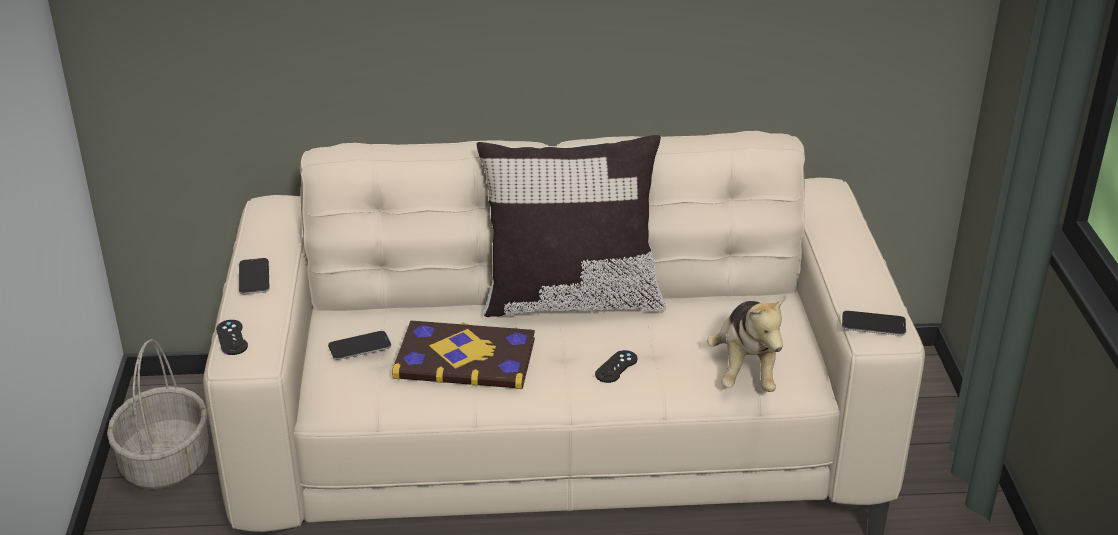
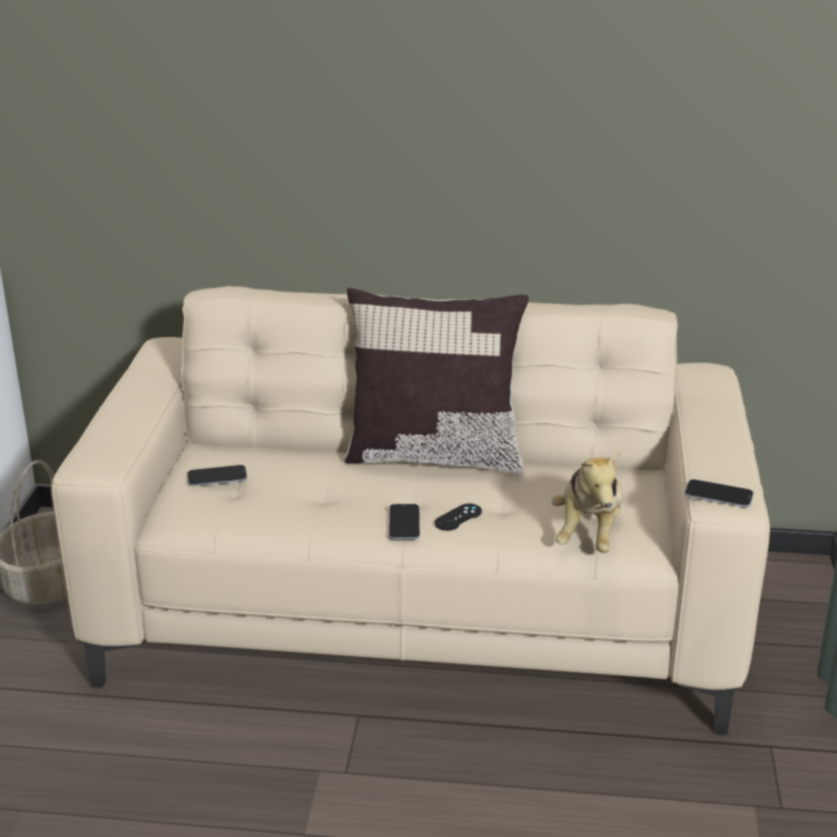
camera: 10 degrees right, 5 degrees down
(232, 337) = (86, 449): black game controller -> none
(254, 277) = (126, 401): phone -> phone (404, 523)
(465, 358) = (313, 495): book -> none

